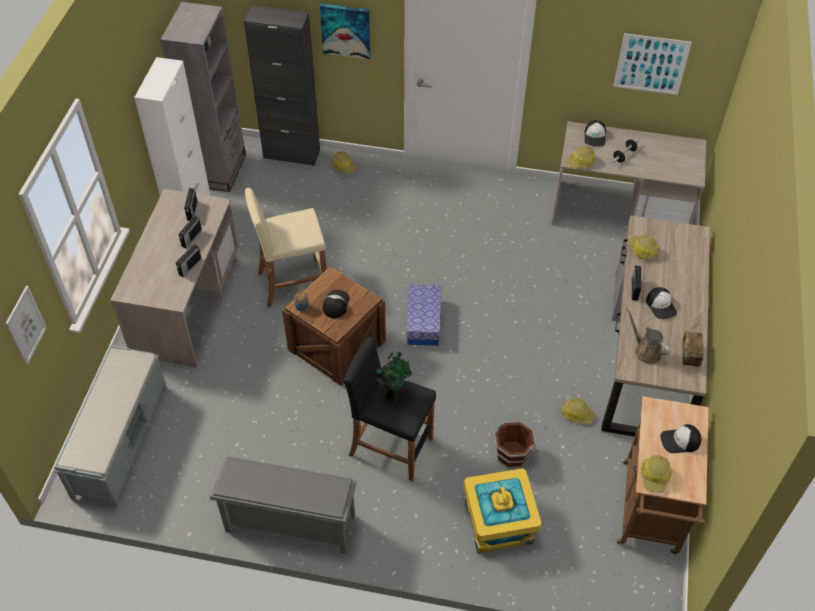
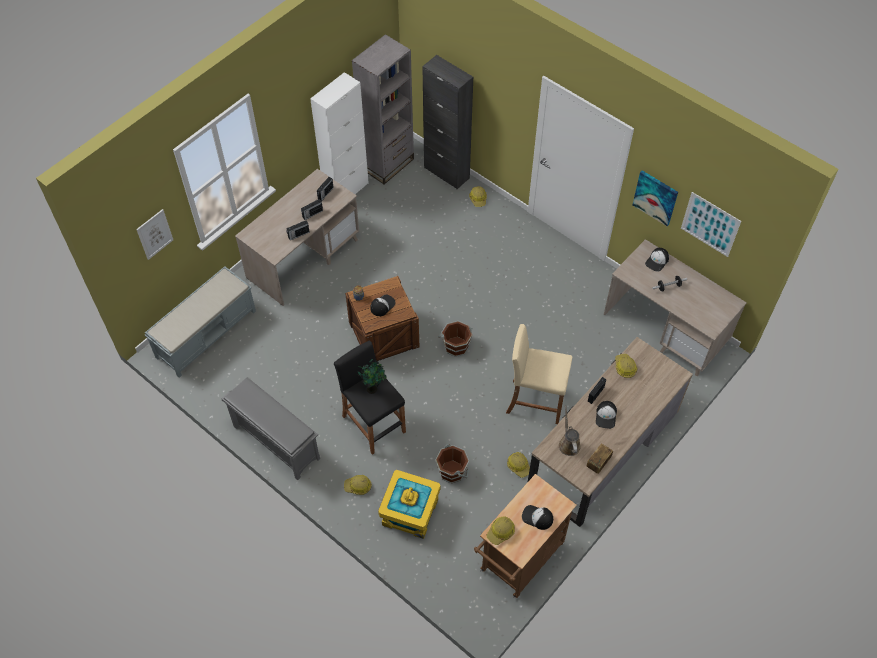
camera: 30 degrees right, 5 degrees up
(292, 283) = (383, 274): beige stool -> beige stool (535, 401)
(346, 30) = (498, 100): picture -> picture (655, 197)
(423, 322) = (456, 346): storage box -> brown bucket
(581, 162) = (630, 277): hard hat -> hard hat (358, 486)

